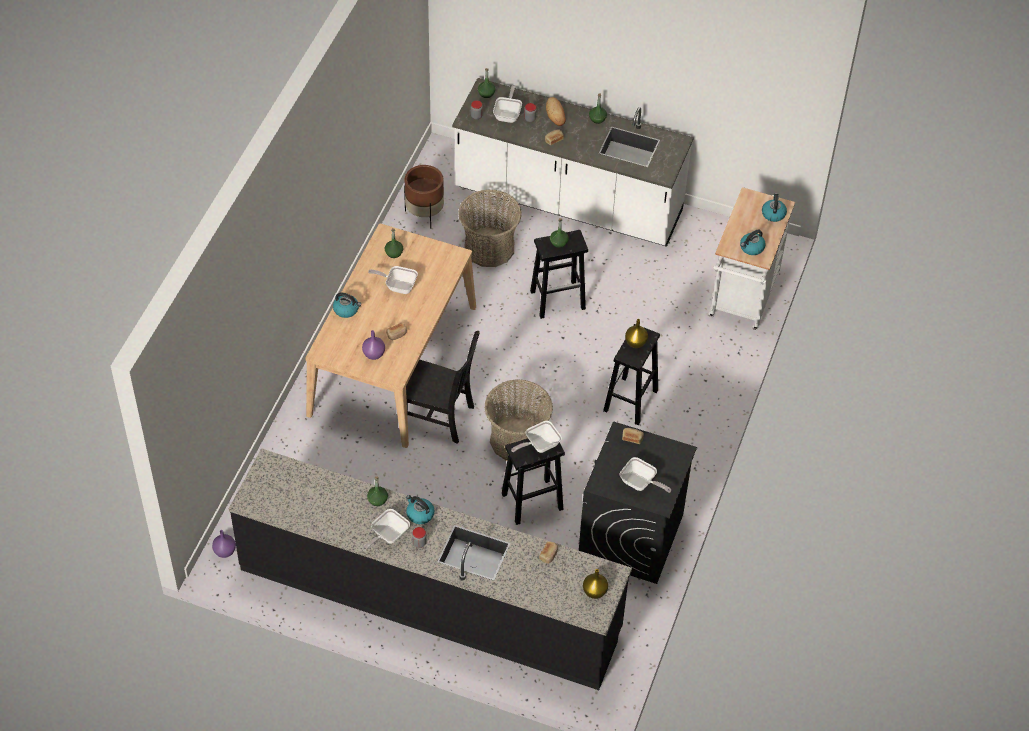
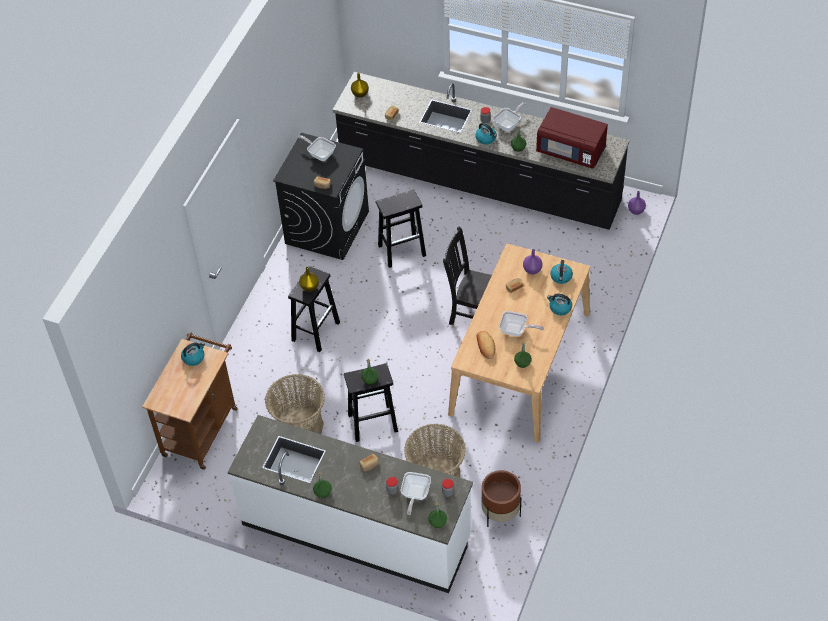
camera: 175 degrees left, 0 degrees up
(308, 492) = (571, 151): none -> red microwave
(517, 440) = (412, 297): basket -> basket (299, 426)
(539, 445) = (395, 204): frying pan -> none
(555, 113) = (365, 497): bread -> bread (485, 346)
(742, 299) = (202, 427): white cart -> brown cart
(773, 214) = (165, 393): kettle -> kettle (561, 277)

